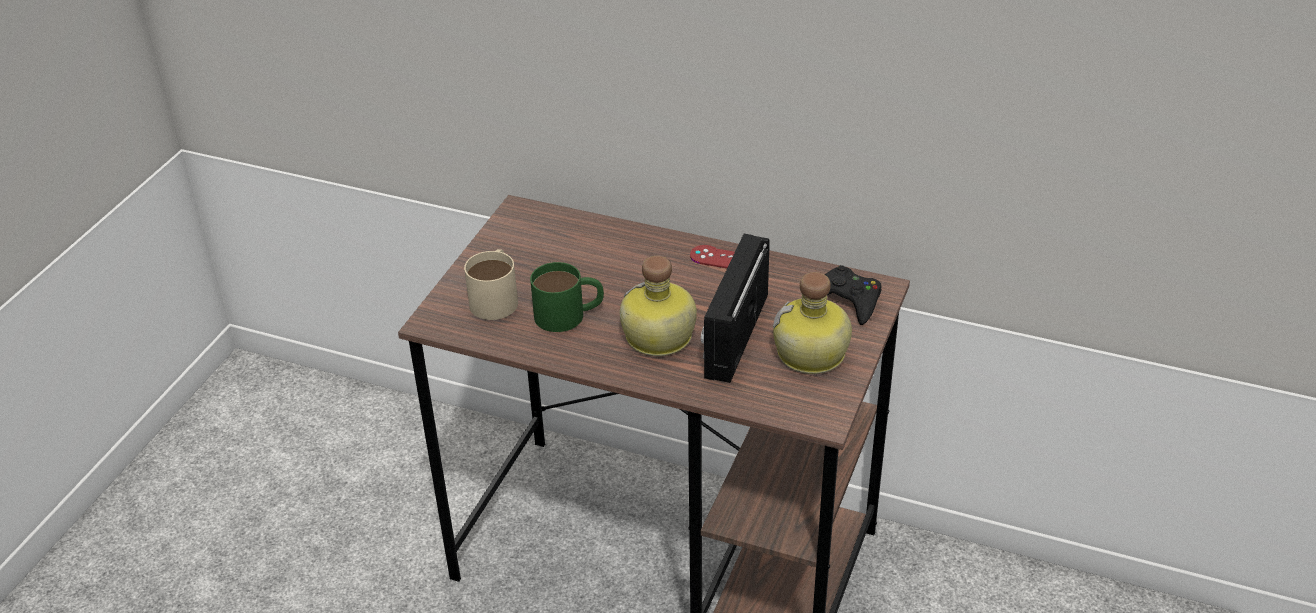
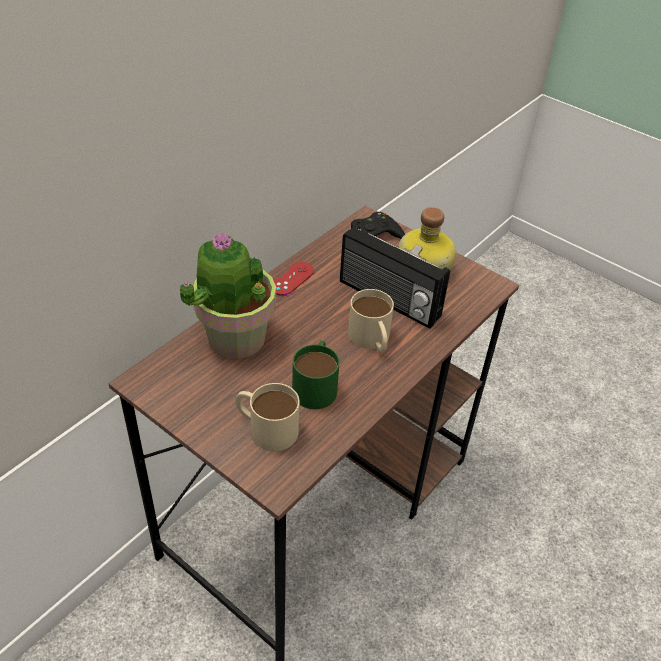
camera: 75 degrees left, 5 degrees up
(606, 246) = (235, 338): none -> potted plant
(658, 338) = (371, 340): bottle -> beige mug

